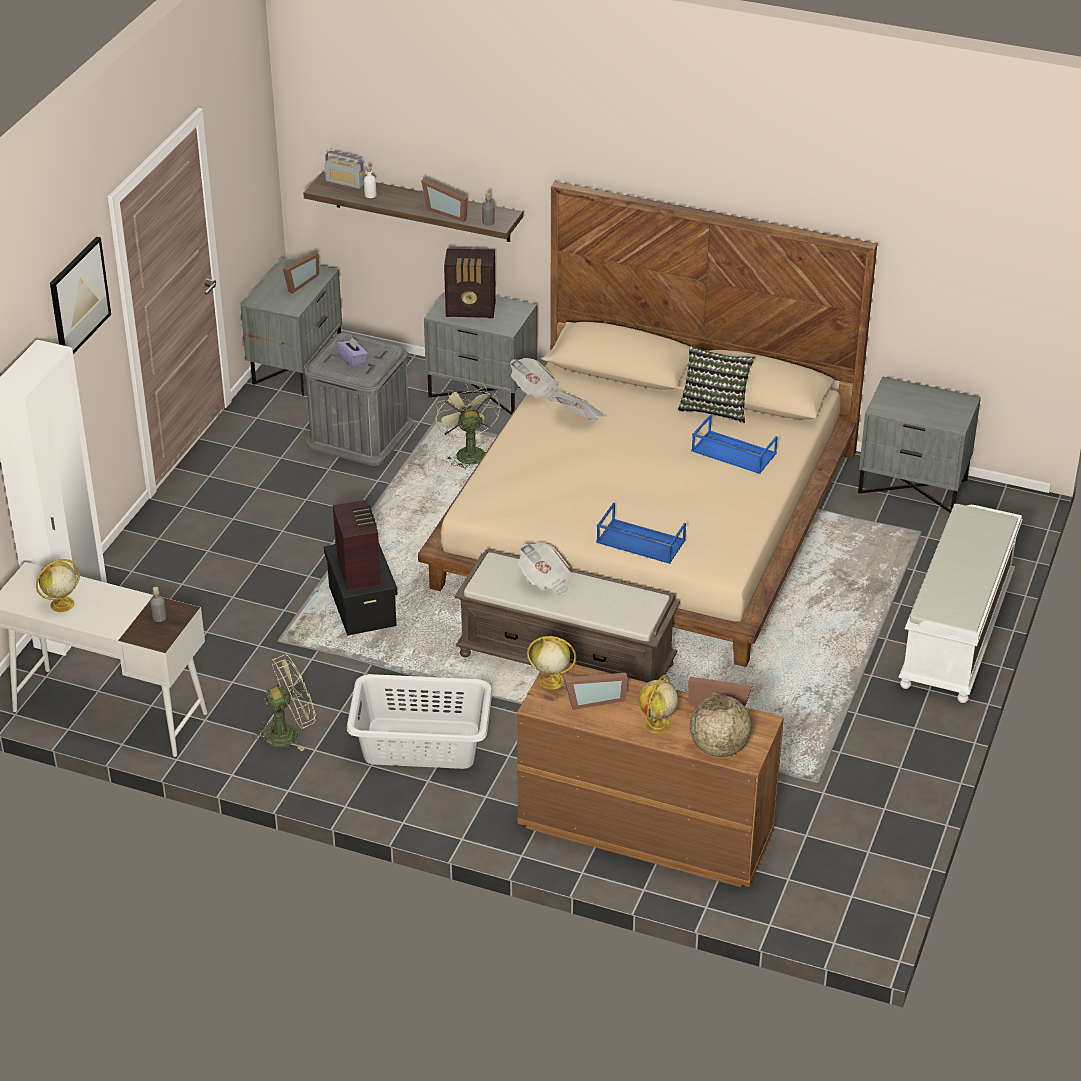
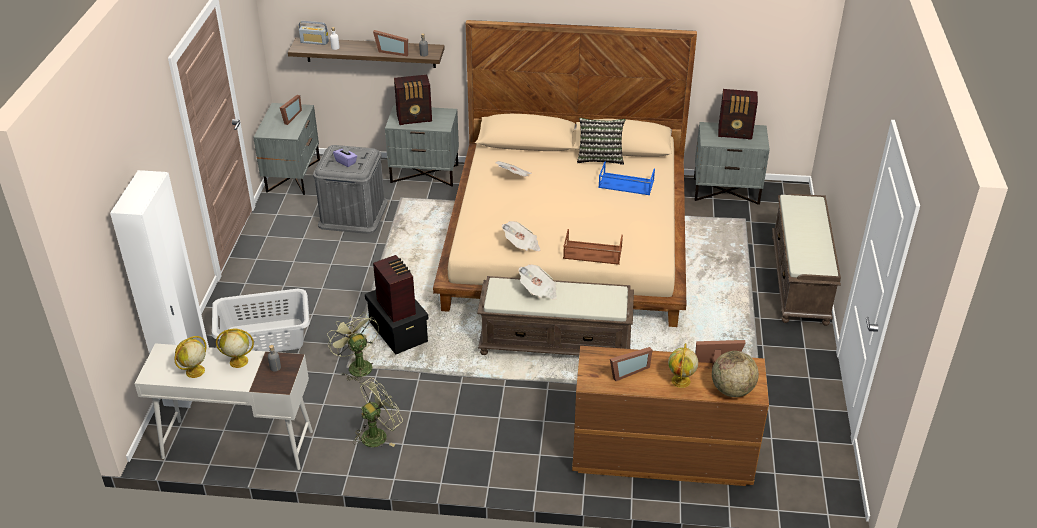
camera: 15 degrees left, 0 degrees up
(79, 298) = (159, 137): picture -> none
(421, 743) = (477, 423): grey laundry basket -> grey laundry basket (264, 337)
(467, 452) = (431, 214): green fan -> green fan (357, 365)
(535, 391) = (477, 165): newspaper -> newspaper (522, 245)
(550, 681) = (590, 363): globe -> globe (238, 361)
(639, 542) = (592, 253): blue tray -> brown tray
(927, 402) = (735, 133): none -> radio
(957, 633) = (800, 280): white bench -> brown bench

